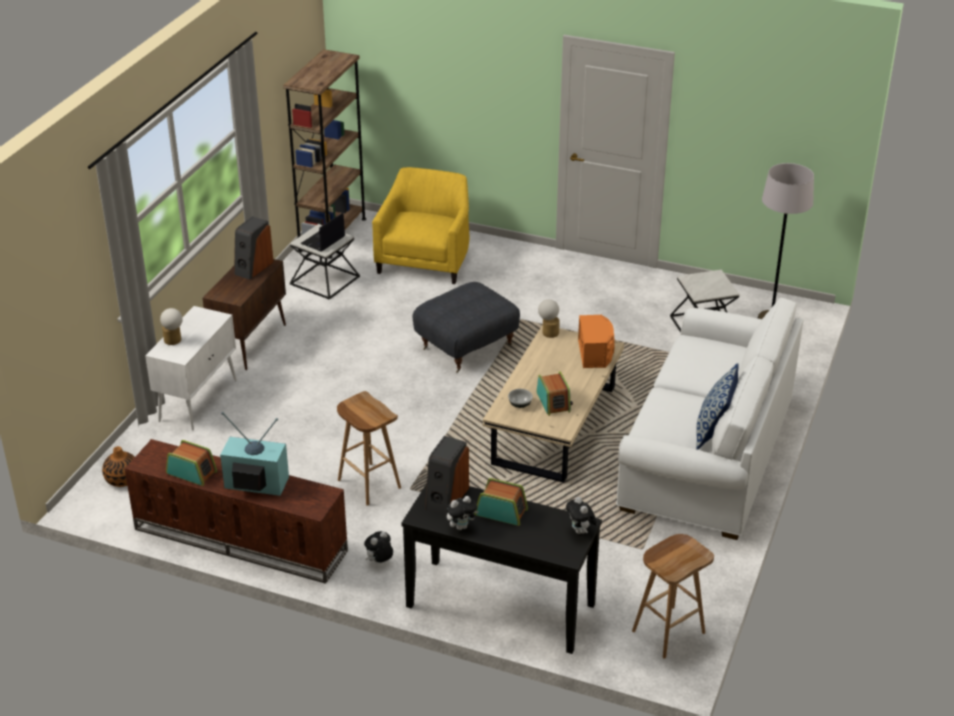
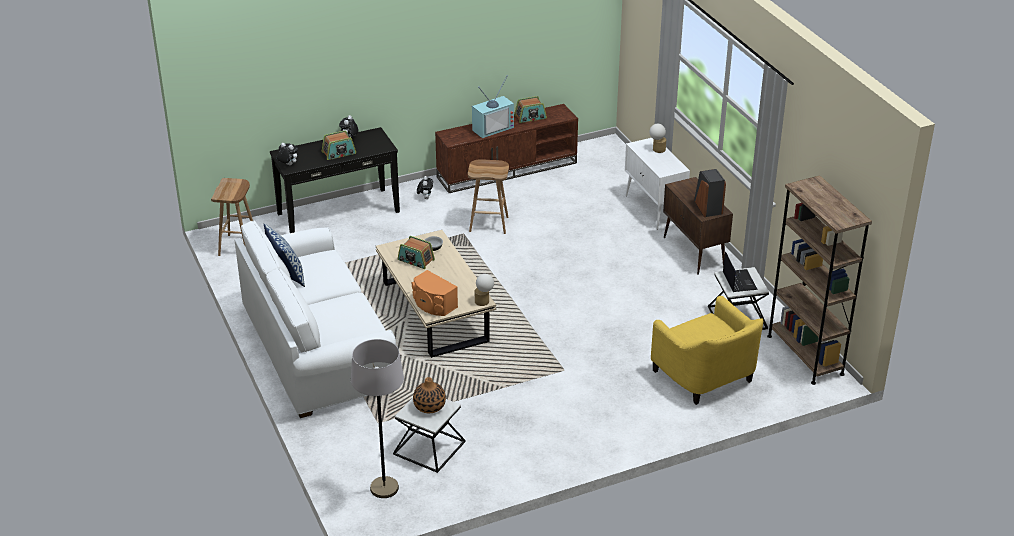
camera: 135 degrees right, 0 degrees up
(122, 479) = (611, 160): vase -> vase (429, 406)
(446, 498) = (375, 145): speaker -> none
(466, 346) = (566, 329): grey ottoman -> none

